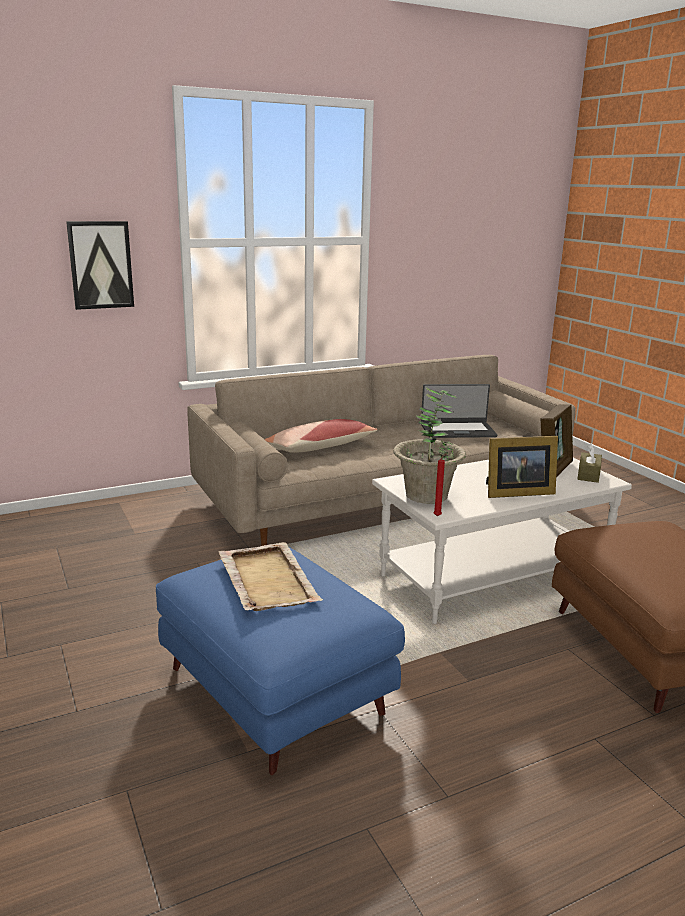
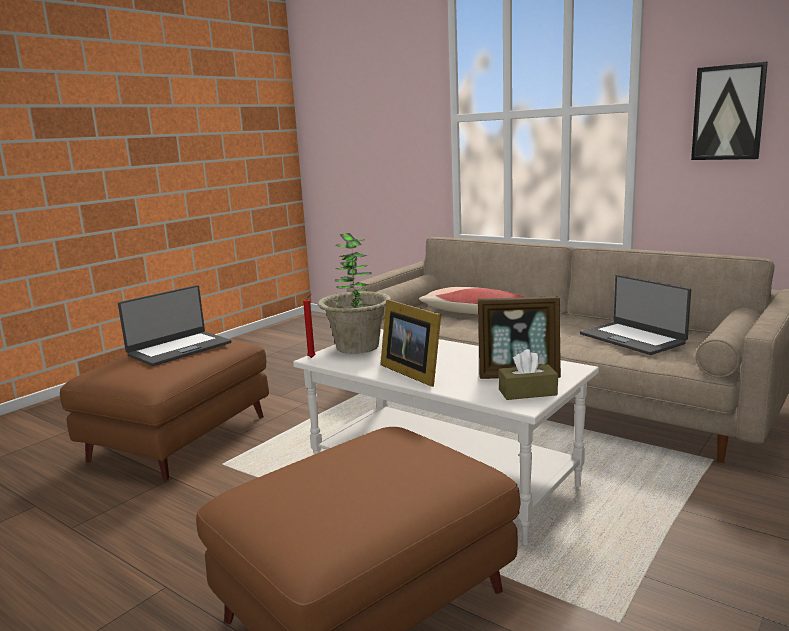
camera: 65 degrees right, 5 degrees down
(100, 265) = (397, 138): picture -> picture (728, 113)
(267, 579) = (179, 349): beige tray -> laptop
(274, 692) = (179, 439): blue ottoman -> brown ottoman

